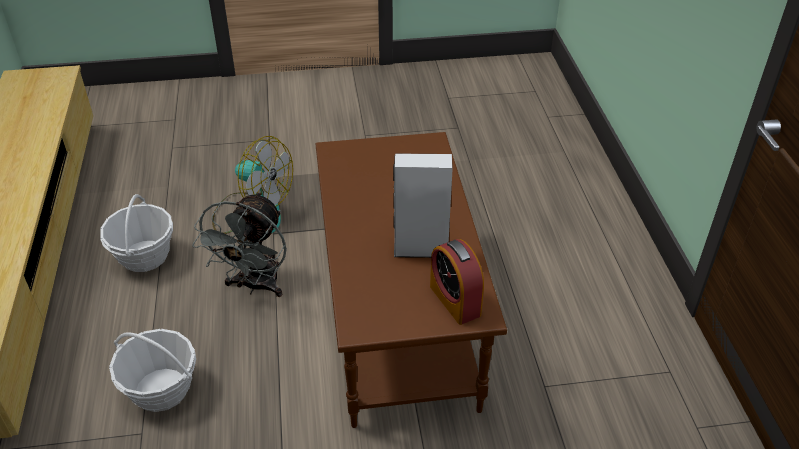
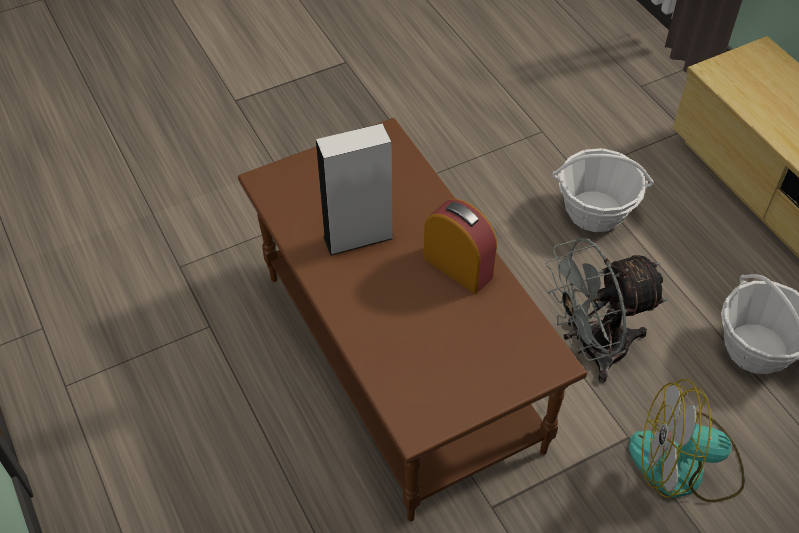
camera: 160 degrees right, 10 degrees up
(255, 286) = (591, 349): grey fan -> grey fan turned 105 degrees counterclockwise
(455, 300) = (299, 188): alarm clock -> alarm clock (458, 267)

